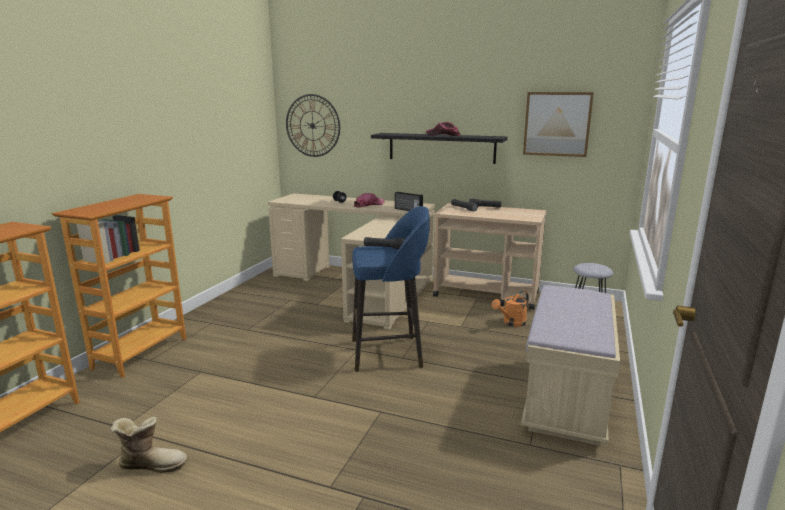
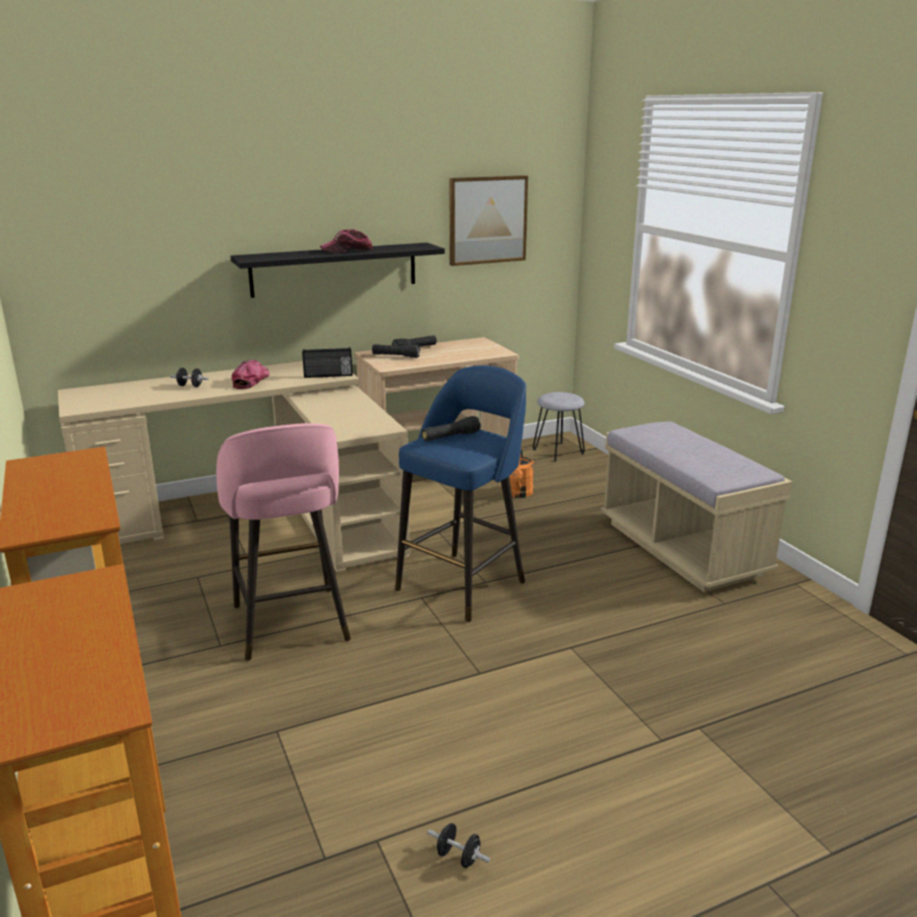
camera: 45 degrees left, 5 degrees up
(152, 464) = (458, 857): boot -> black dumbbell
(284, 334) = (291, 625): none -> pink stool
(312, 125) = (86, 255): wall clock -> none

